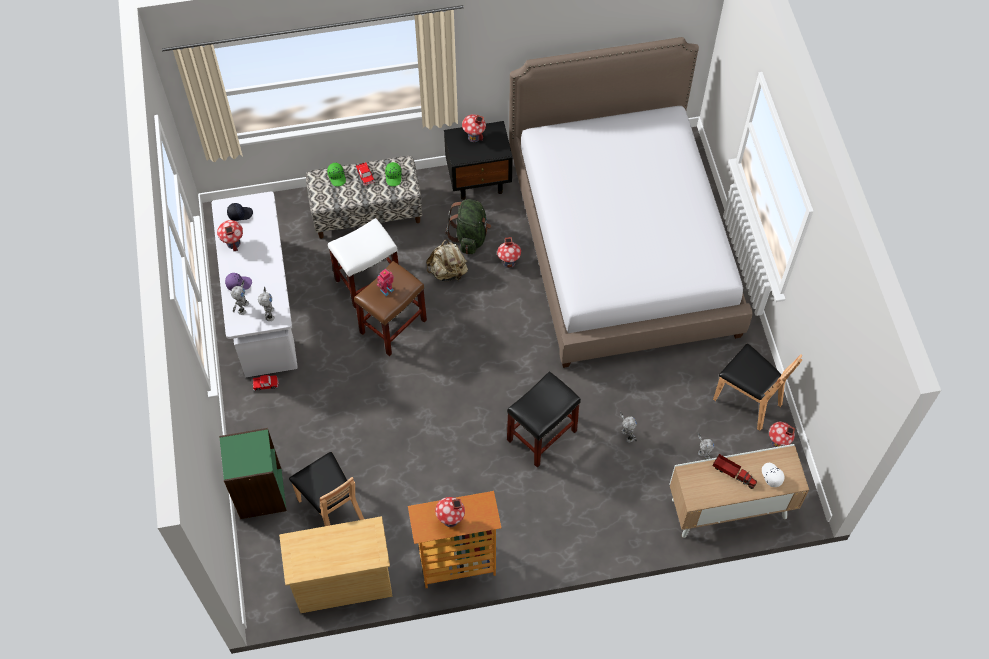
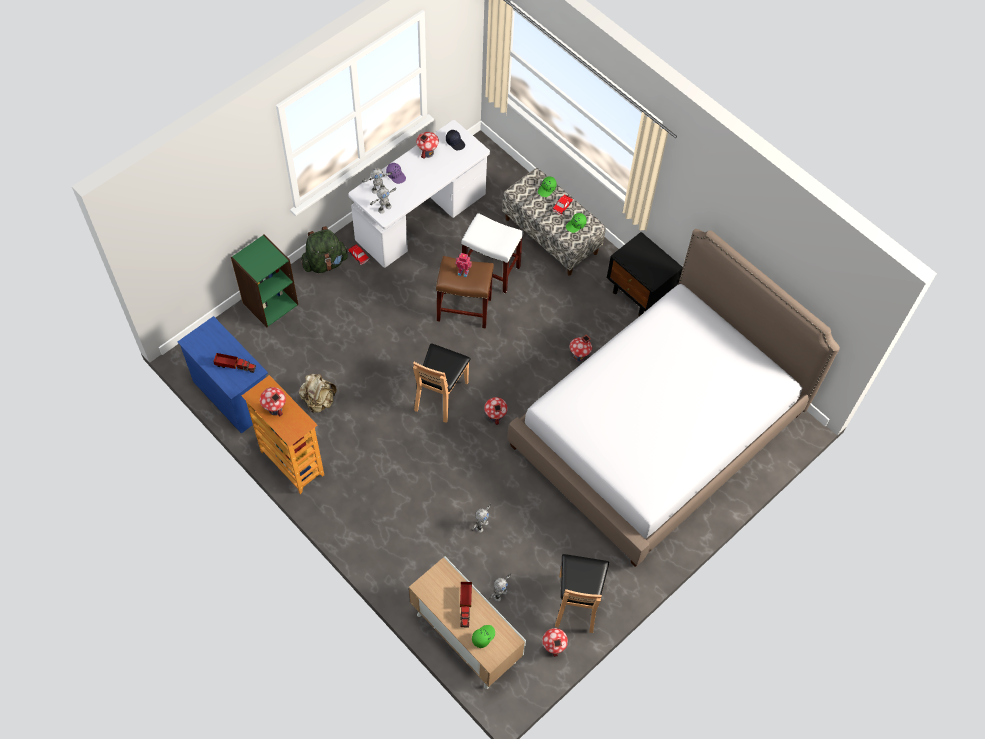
camera: 55 degrees right, 0 degrees up
(332, 509) = (286, 355): brown chair -> brown chair (440, 395)
(342, 582) = (233, 394): beige dresser -> blue dresser
(353, 543) = (234, 365): none -> toy truck
(448, 272) = (539, 319): beige backpack -> beige backpack (318, 401)
(470, 236) = (582, 317): green backpack -> green backpack (325, 263)
(474, 137) = (650, 255): toy house -> toy house (495, 417)
(542, 434) = (440, 462): black stool -> none
(771, 476) = (483, 636): white cap -> green cap

